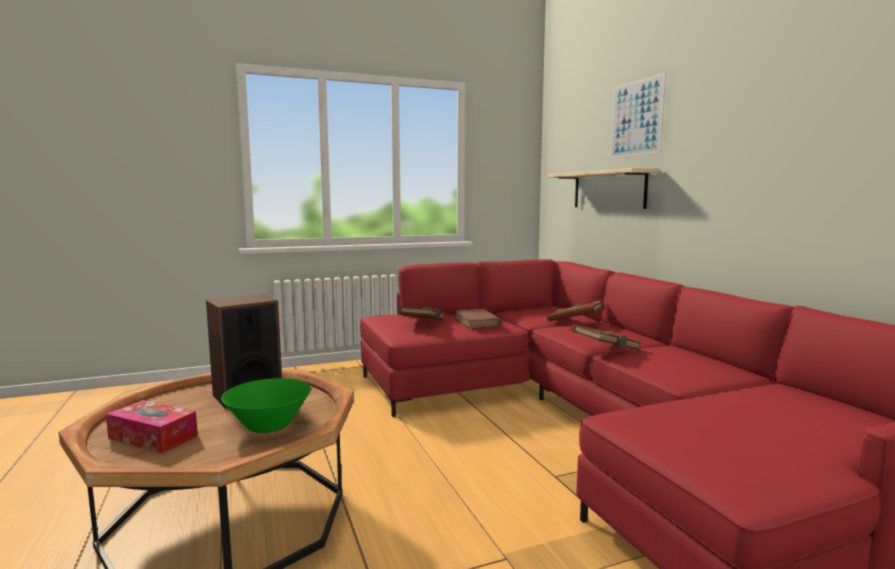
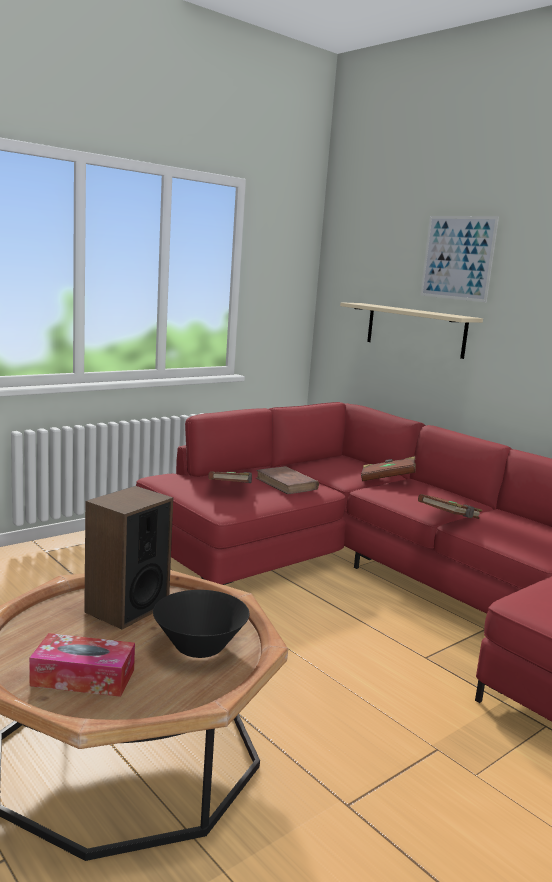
camera: 20 degrees left, 5 degrees up
(269, 426) = (199, 647): green bowl -> black bowl

